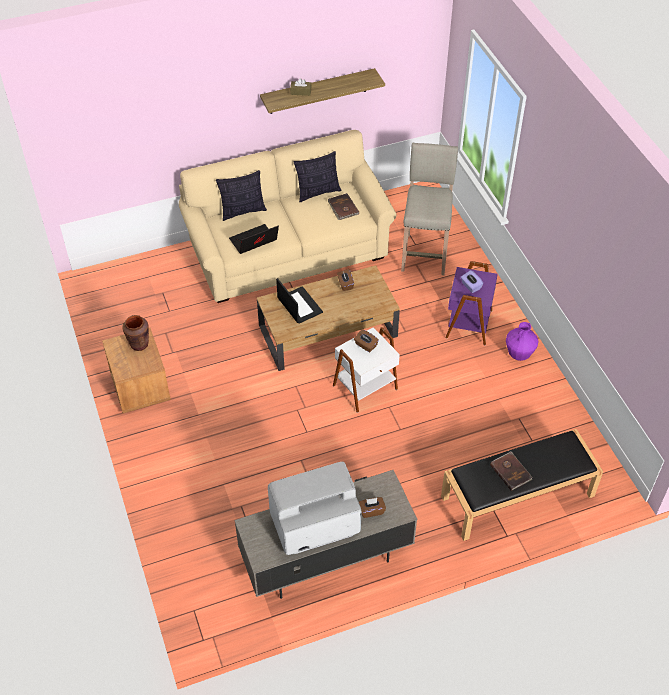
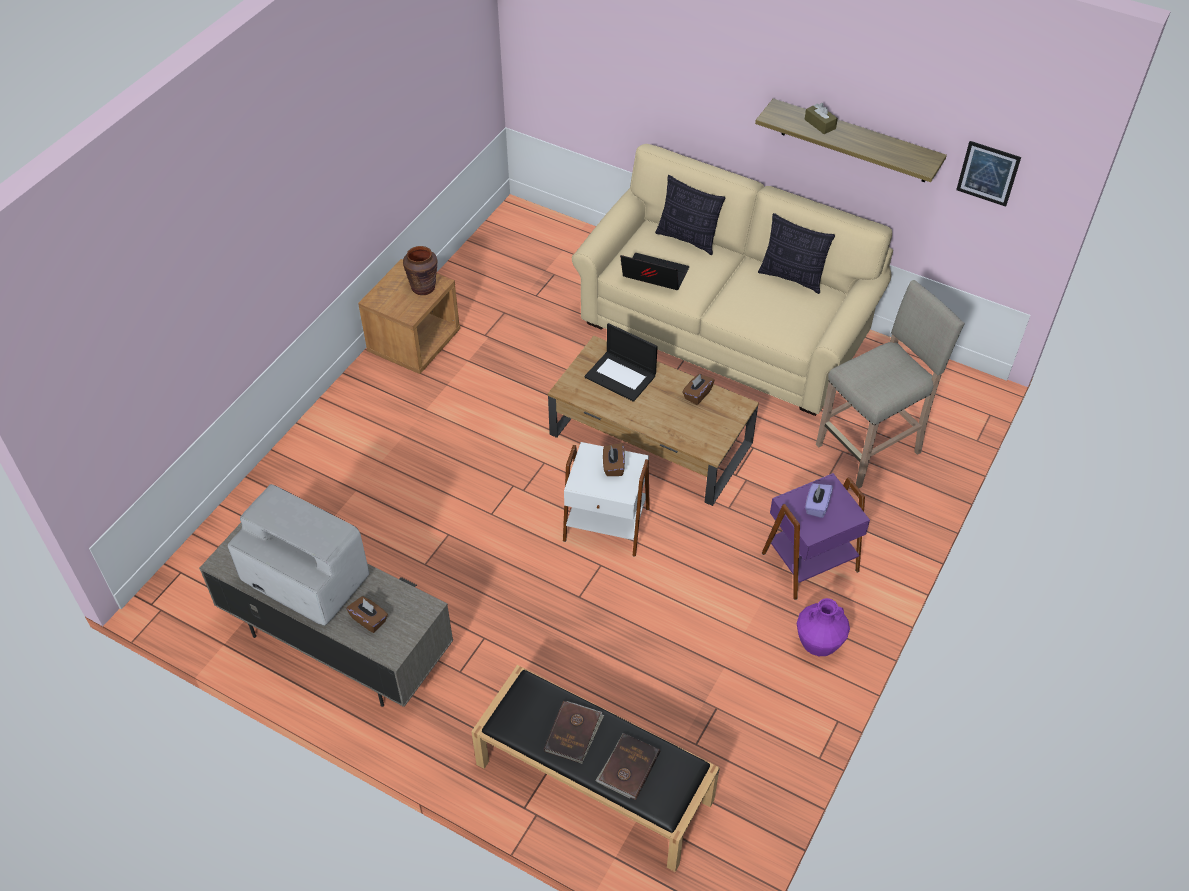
camera: 50 degrees right, 0 degrees up
(299, 305) = (621, 376): laptop -> laptop turned 105 degrees clockwise
(343, 208) = (794, 312): brown book -> brown book (628, 767)
(400, 65) = (988, 173): none -> picture

